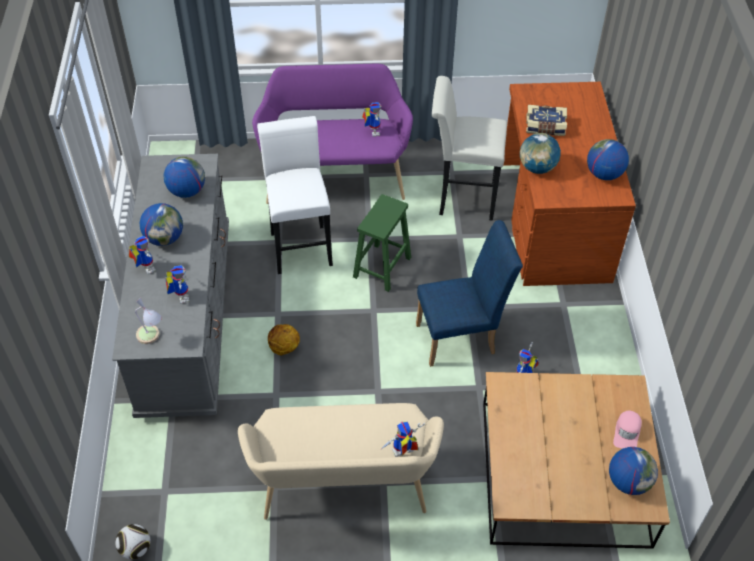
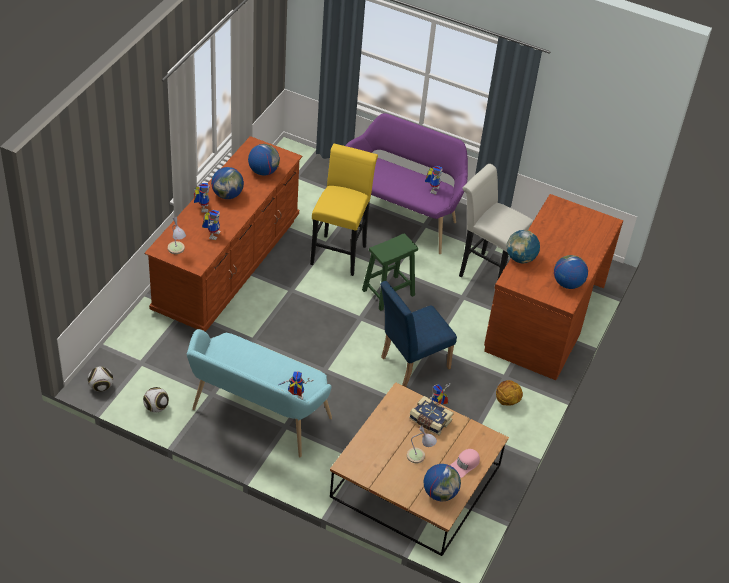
camera: 25 degrees right, 5 degrees down
(186, 317) = (227, 264): grey dresser -> brown dresser
(220, 540) = (156, 407): none -> football
(284, 348) = (279, 313): basketball -> basketball (506, 401)
(300, 245) = (340, 252): white stool -> yellow stool
(343, 489) = (256, 417): beige bench -> turquoise bench
(461, 337) = (410, 364): blue chair -> blue chair turned 135 degrees clockwise
(545, 127) = (550, 234): book -> book (429, 421)
(576, 449) = (420, 457): none -> table lamp

